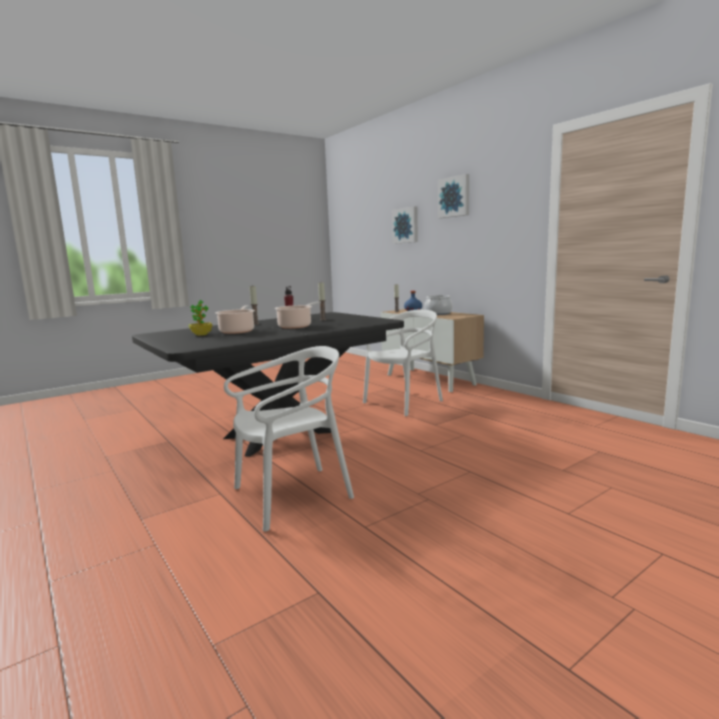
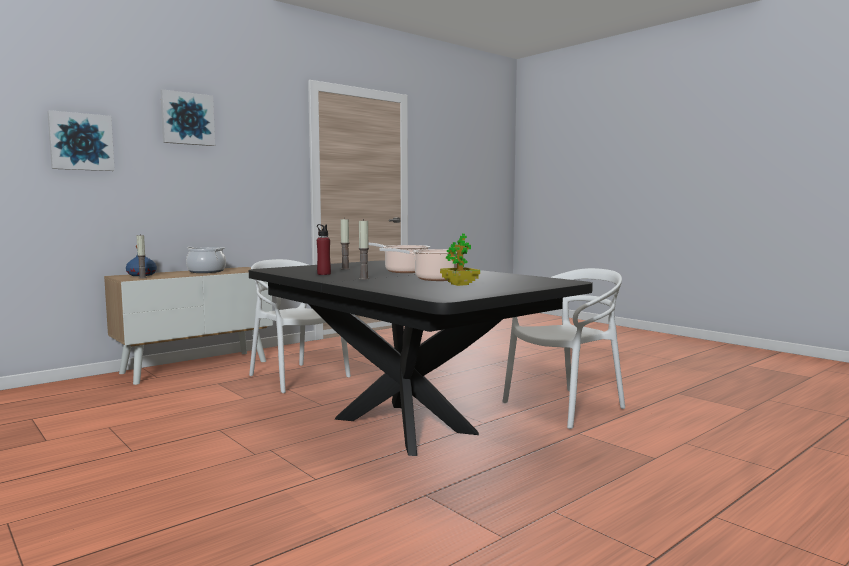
camera: 95 degrees left, 5 degrees down
(292, 495) = (565, 407): white chair -> white chair turned 90 degrees clockwise

